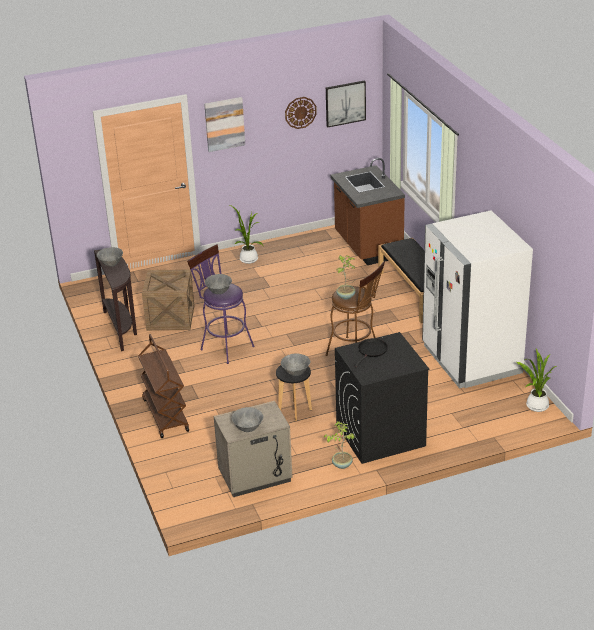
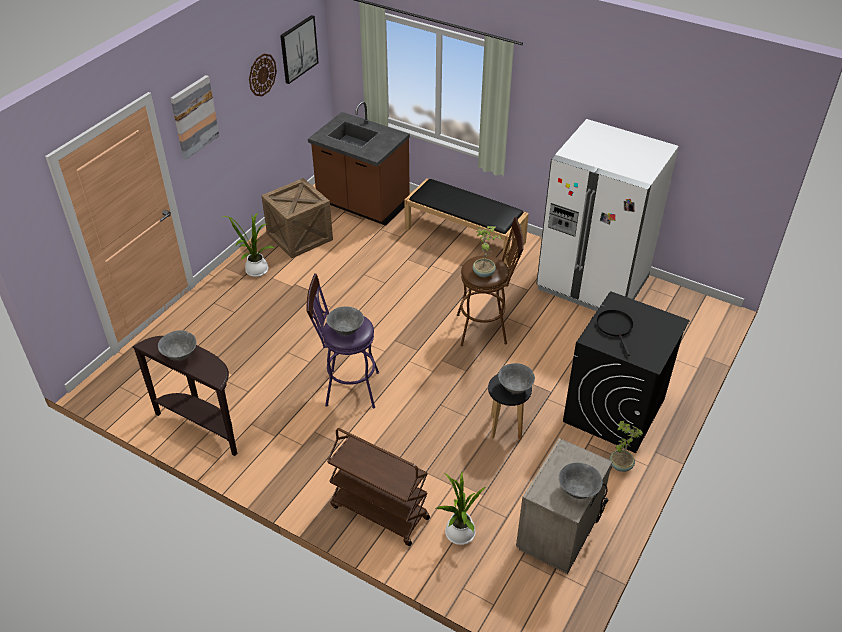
camera: 40 degrees left, 10 degrees up
(170, 318) = (247, 382): crate -> crate (299, 237)
(535, 406) = (697, 306): potted plant -> potted plant (459, 535)

